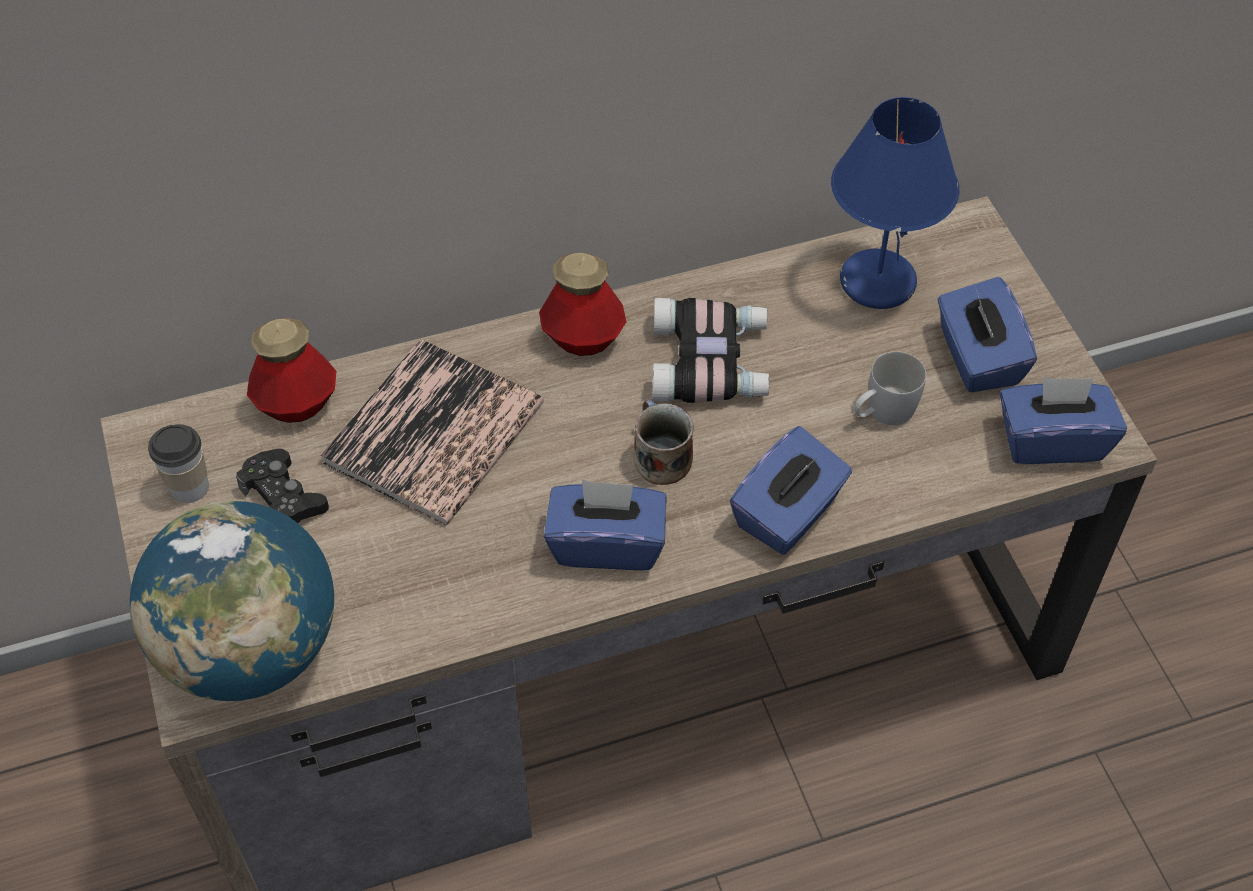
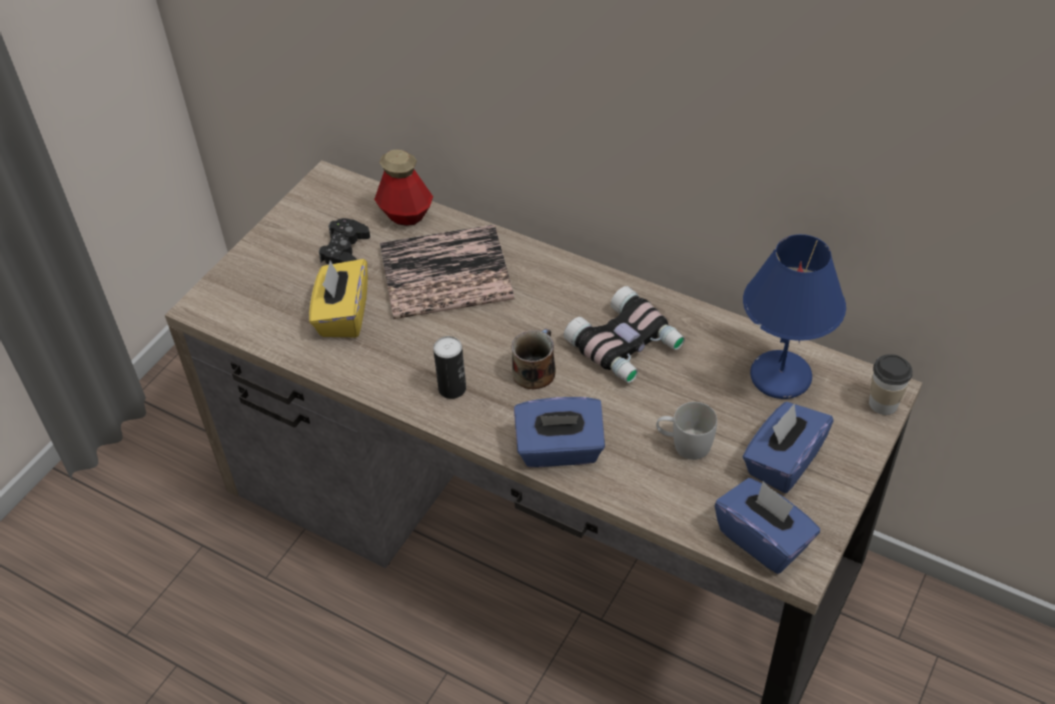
camera: 50 degrees right, 5 degrees down
(189, 487) = (315, 216): cup -> cup (883, 404)
(251, 650) = (247, 305): globe -> none
(383, 568) = (342, 315): none -> yellow tissue box
(583, 338) = (577, 284): bottle -> none
(606, 544) = (452, 388): blue tissue box -> can

